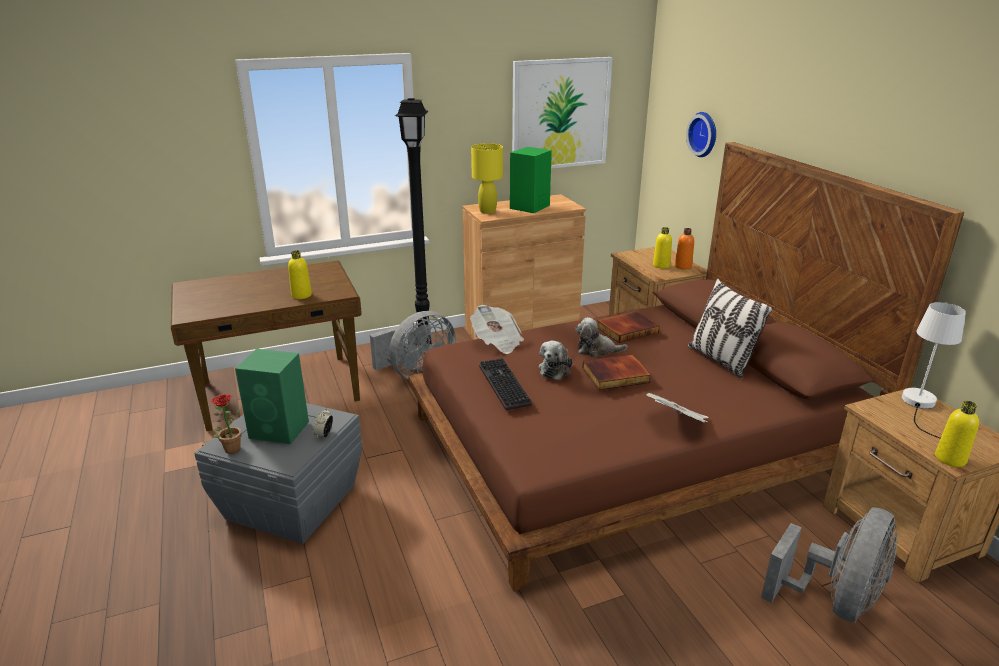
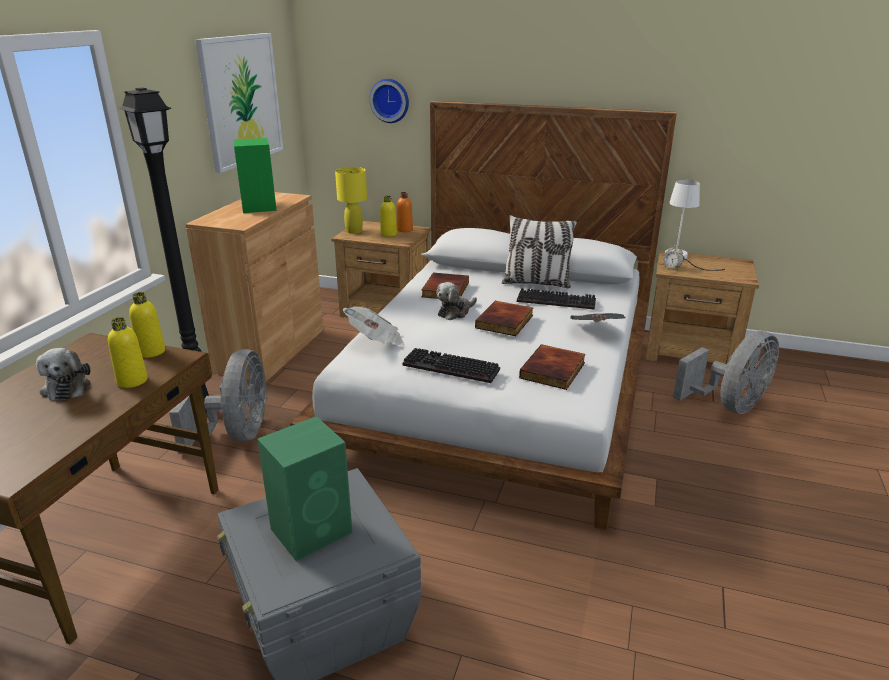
camera: 50 degrees left, 0 degrees up
(230, 448) = (296, 583): potted plant -> none
(324, 434) = (366, 502): alarm clock -> alarm clock (671, 267)
(487, 211) = (226, 221): yellow table lamp -> yellow table lamp (353, 231)
(555, 369) = (458, 338): plush toy -> plush toy (66, 387)
(571, 430) = (554, 371): none -> book
(630, 445) = (500, 388): brown bed -> white bed
(703, 383) = (557, 300): none -> keyboard
(834, 601) = (729, 405): grey fan -> grey fan turned 60 degrees clockwise
(950, 459) = (741, 278): yellow bottle -> yellow bottle (151, 352)

